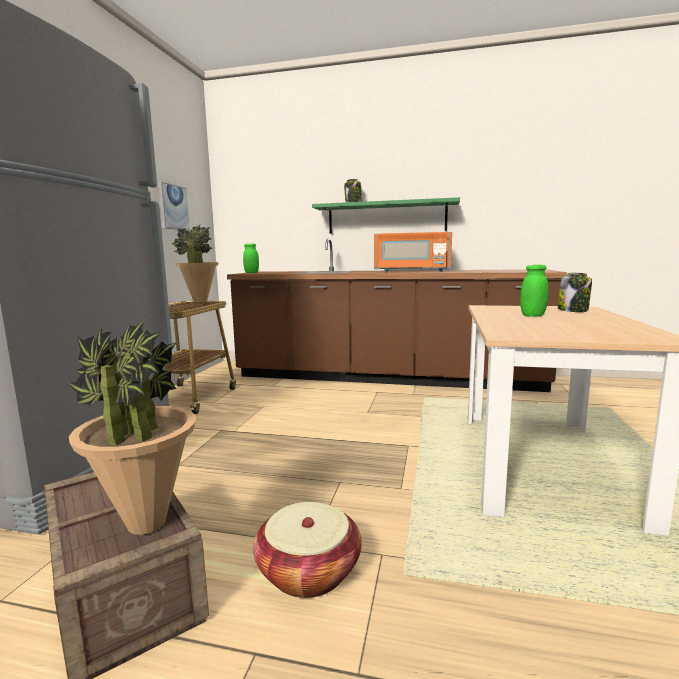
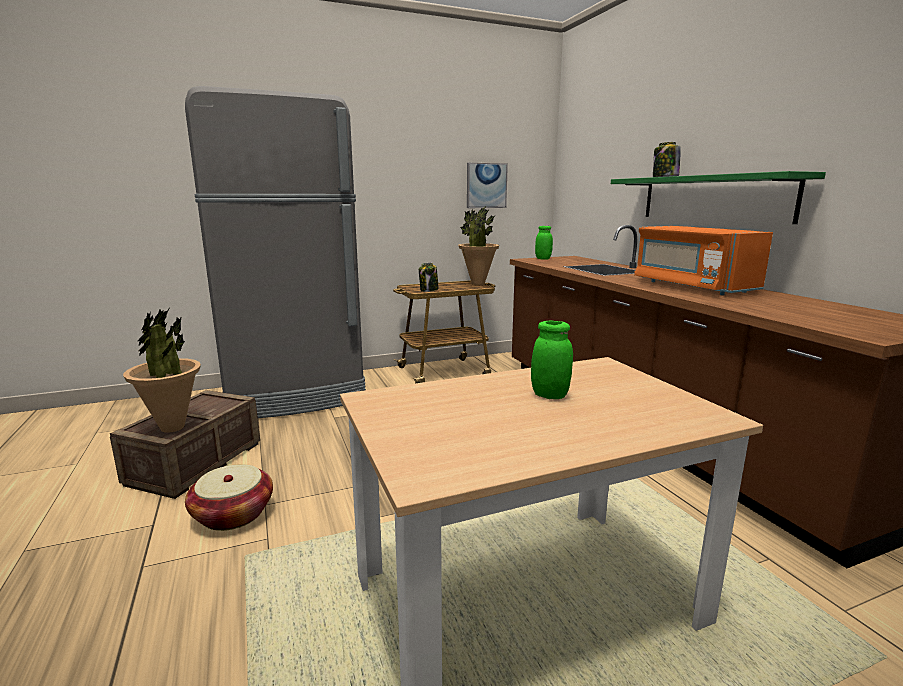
camera: 55 degrees right, 5 degrees up
(573, 310) = (656, 413): jar -> jar (429, 290)

